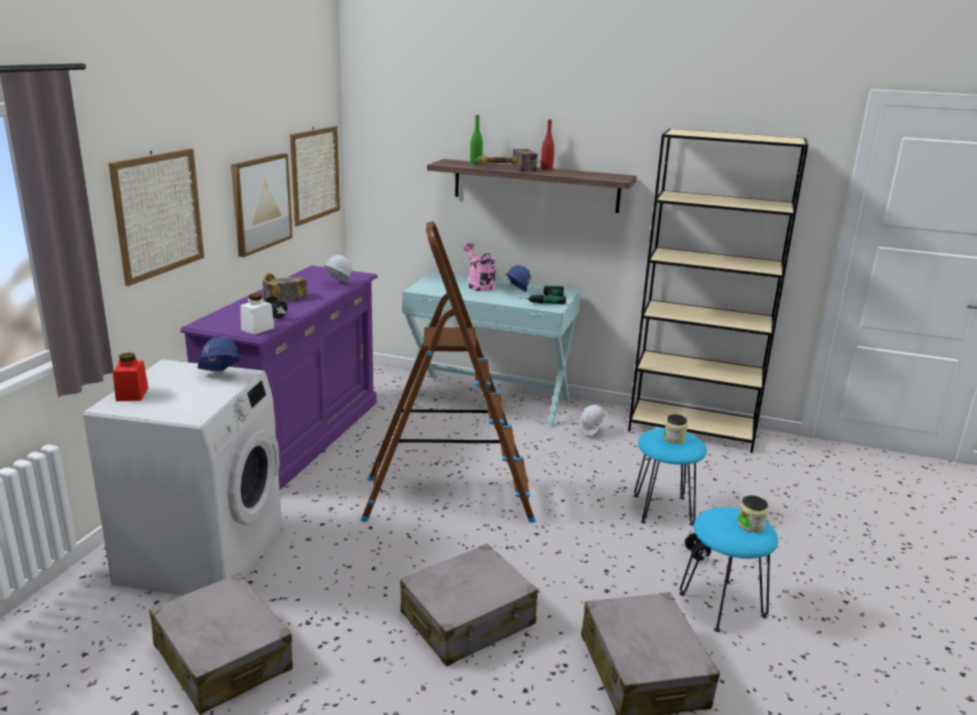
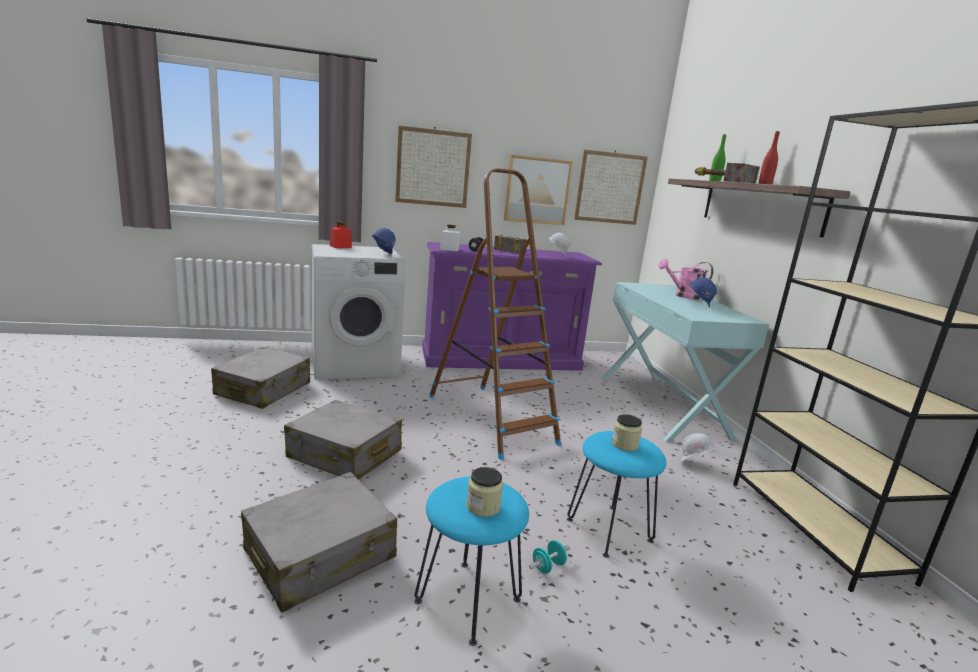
camera: 60 degrees right, 5 degrees down
(479, 285) = (683, 296): pink watering can -> pink watering can turned 135 degrees counterclockwise
(542, 299) = (707, 313): power drill -> none
(696, 554) = (548, 567): black dumbbell -> turquoise dumbbell

